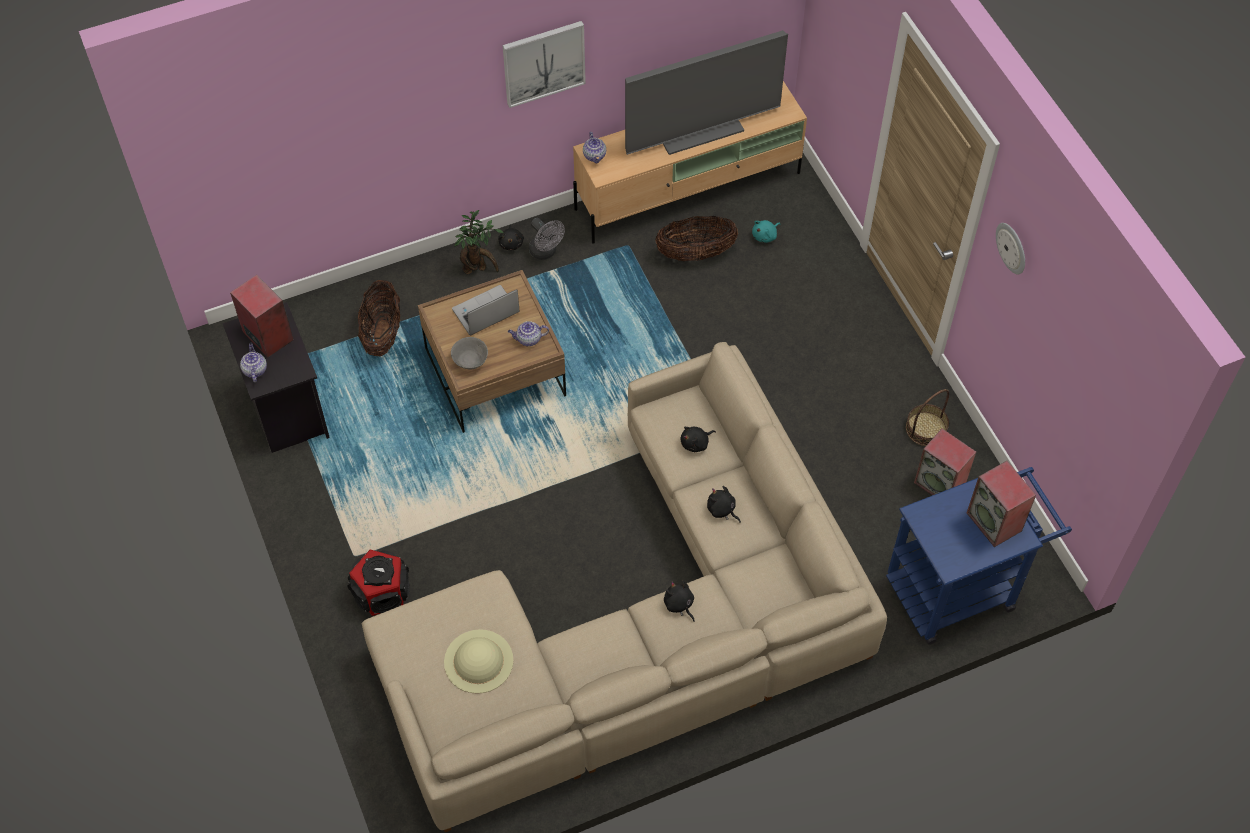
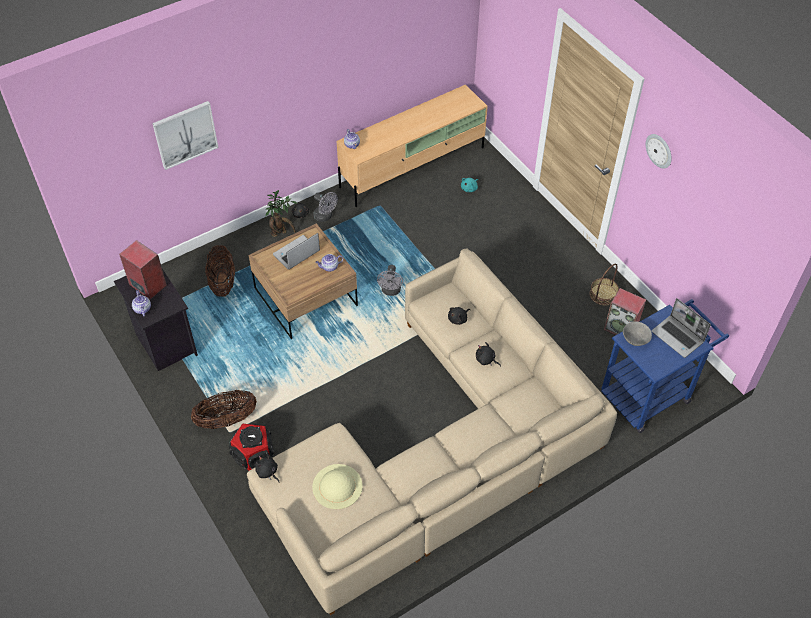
camera: 10 degrees left, 5 degrees down
(470, 361) = (291, 286): grey bowl -> grey bowl (634, 340)
(543, 62) = (315, 78): picture -> picture (185, 134)
(617, 380) = (391, 291): none -> grey fan
(679, 604) = (470, 427): black plush toy -> black plush toy (267, 472)
(695, 253) = (426, 205): basket -> basket (226, 420)
(699, 128) = (418, 120): television -> none
(995, 522) = (678, 337): speaker -> laptop

